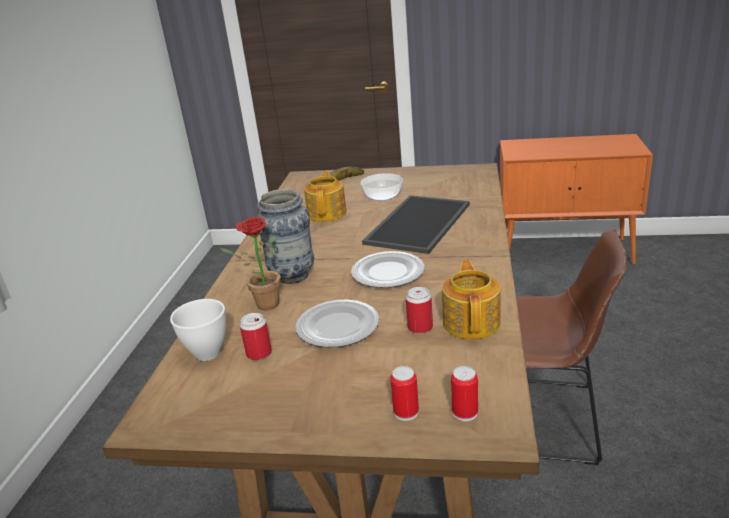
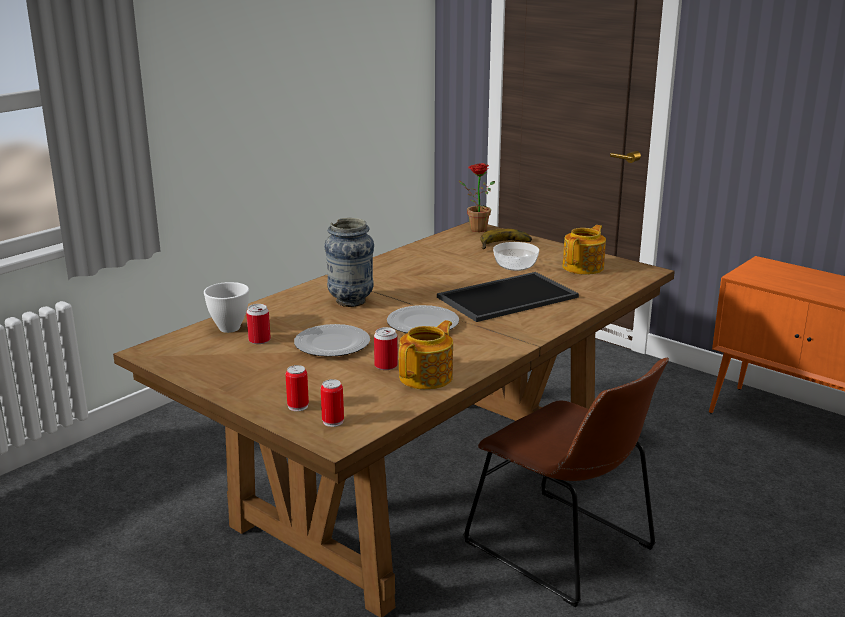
camera: 30 degrees right, 5 degrees down
(262, 305) = (303, 312): potted plant -> potted plant (474, 229)
(327, 213) = (447, 265): teapot -> teapot (584, 267)

